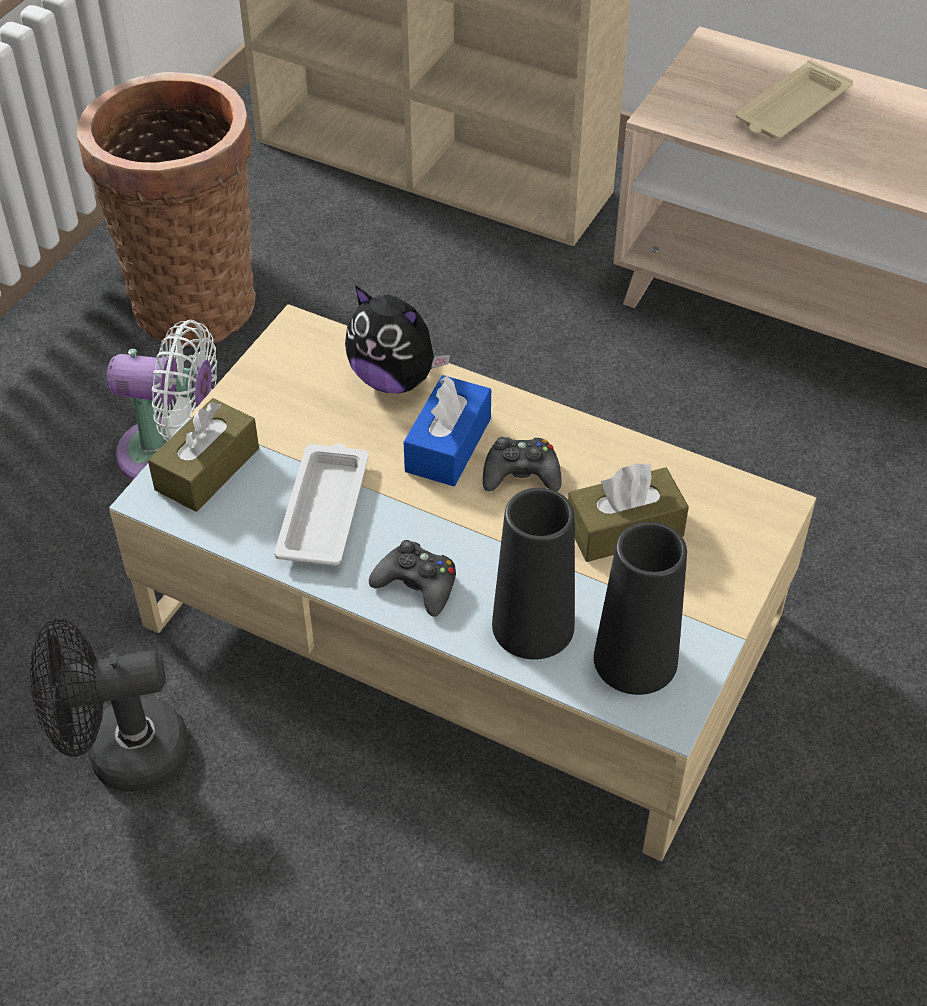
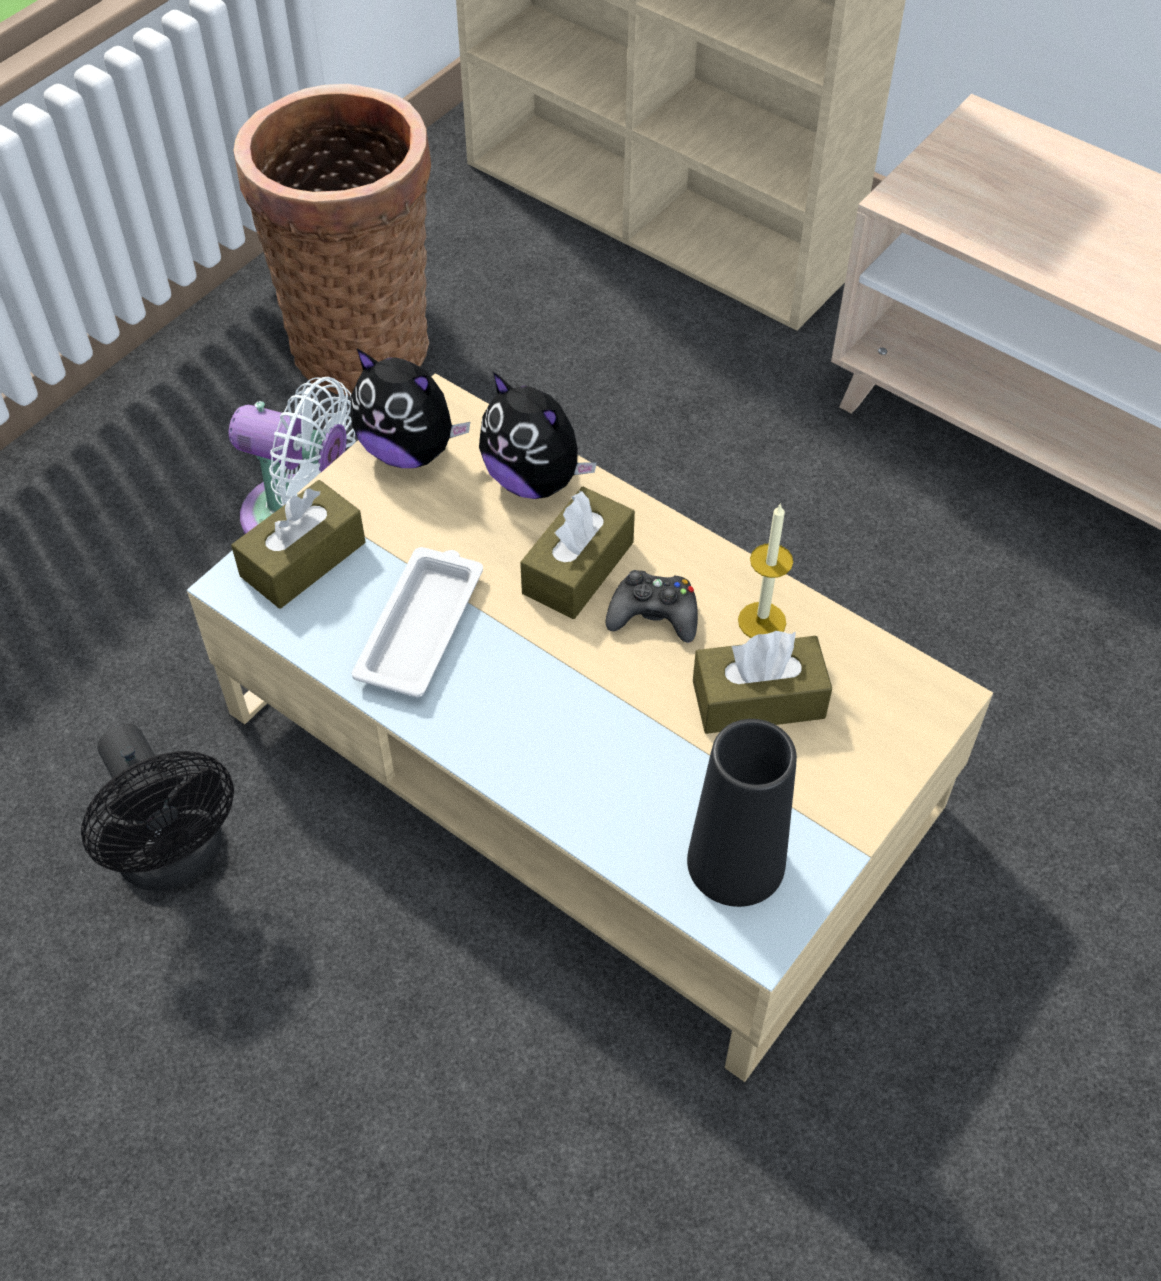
camera: 10 degrees right, 5 degrees up
(121, 754) = (176, 858): black fan -> black fan turned 120 degrees counterclockwise
(280, 368) = (409, 450): none -> plush toy
(417, 584) = (506, 732): black game controller -> none
(448, 445) = (578, 568): blue tissue box -> brown tissue box
(533, 625) = (627, 802): black vase -> none
(613, 467) = (762, 621): none -> candle
(790, 110) = (1058, 211): beige tray -> none

